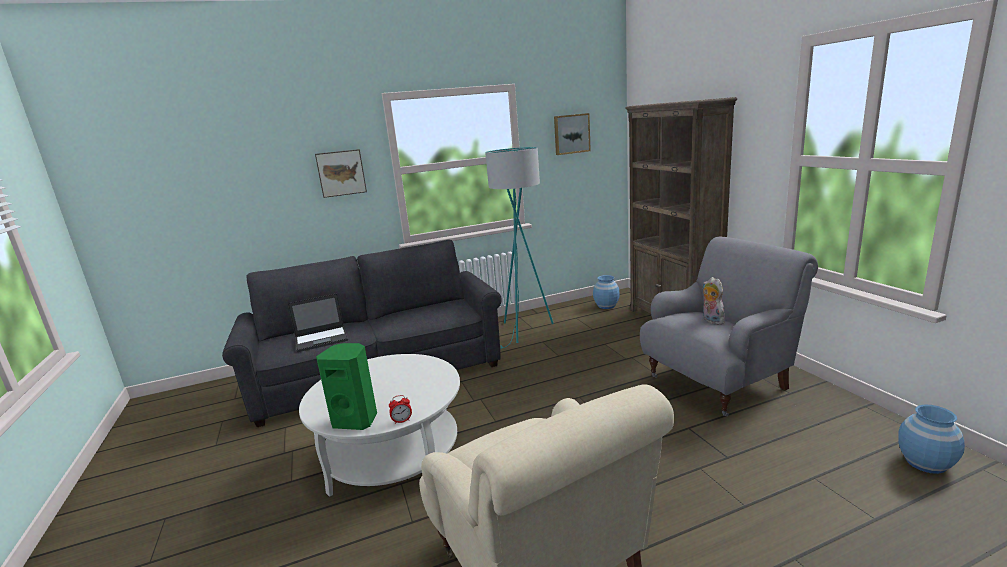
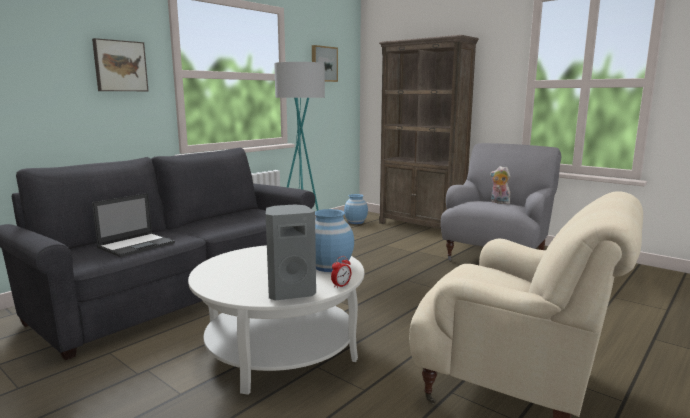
camera: 30 degrees left, 5 degrees down
(356, 420) = (290, 292): green speaker -> grey speaker
(925, 463) = (657, 279): blue vase -> blue vase (330, 266)

